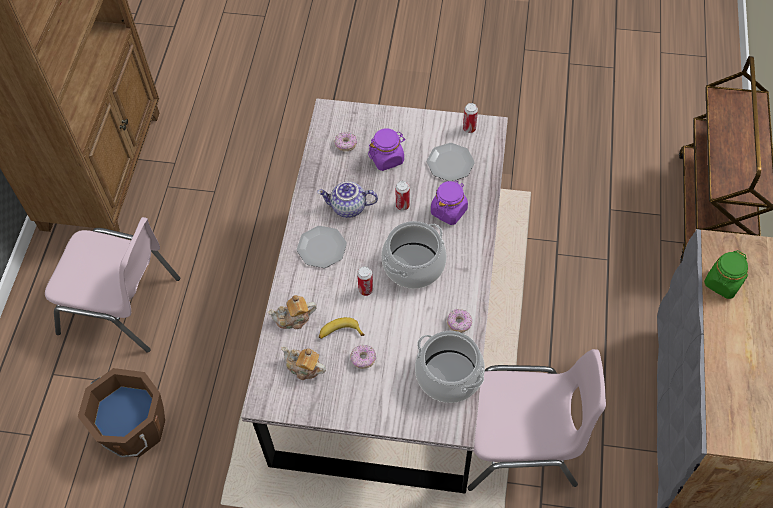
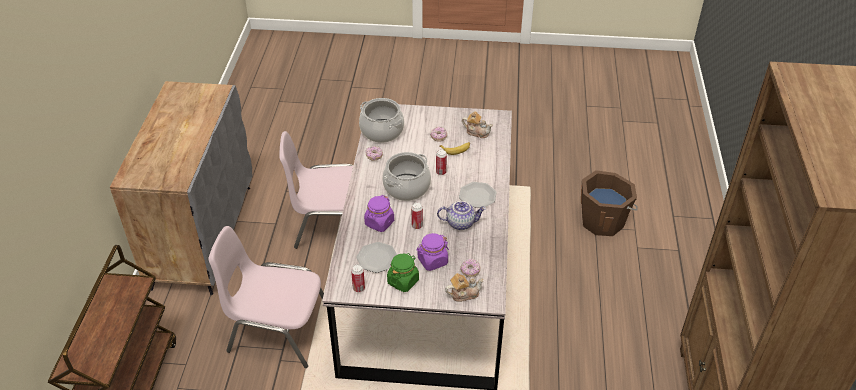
camera: 175 degrees right, 15 degrees down
(121, 305) = (649, 296): pink chair -> pink chair (277, 328)
(293, 319) = (489, 155): teapot -> teapot (463, 294)
(723, 283) = (185, 160): green jar -> green jar (403, 281)

